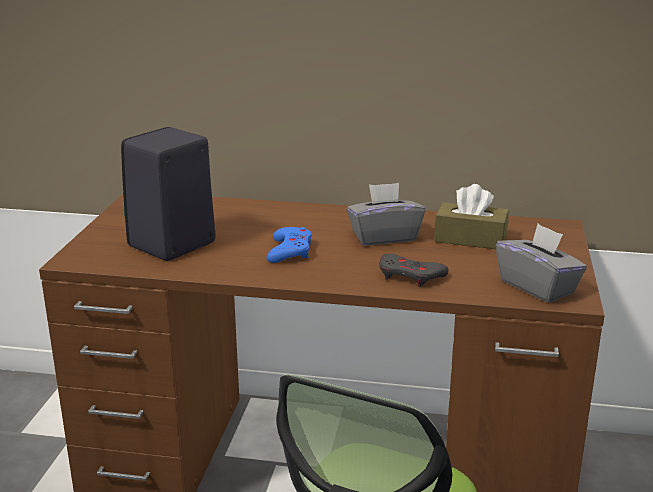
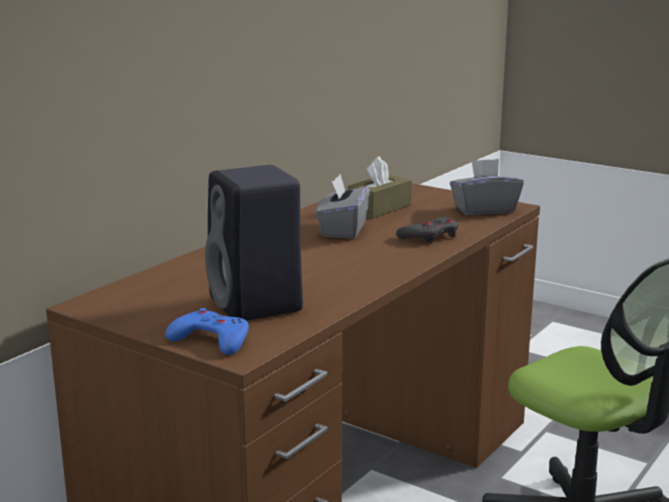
camera: 65 degrees left, 5 degrees down
(290, 251) = (333, 263): blue game controller -> blue game controller (211, 339)

